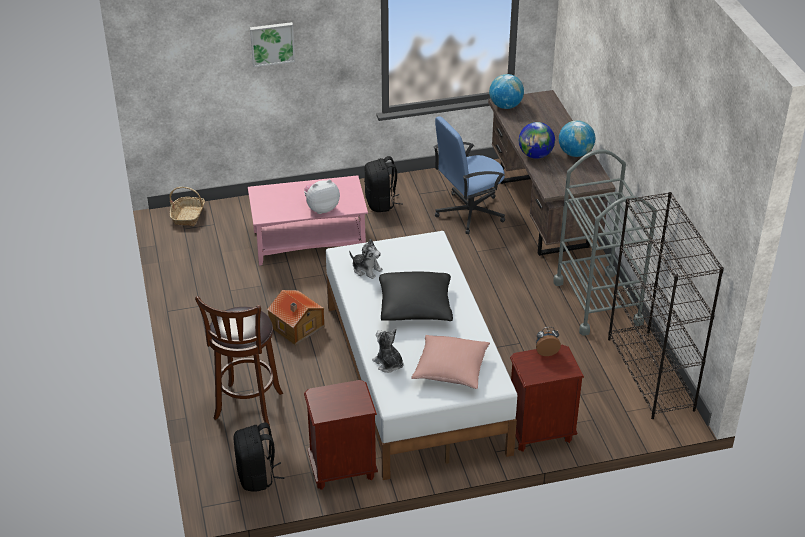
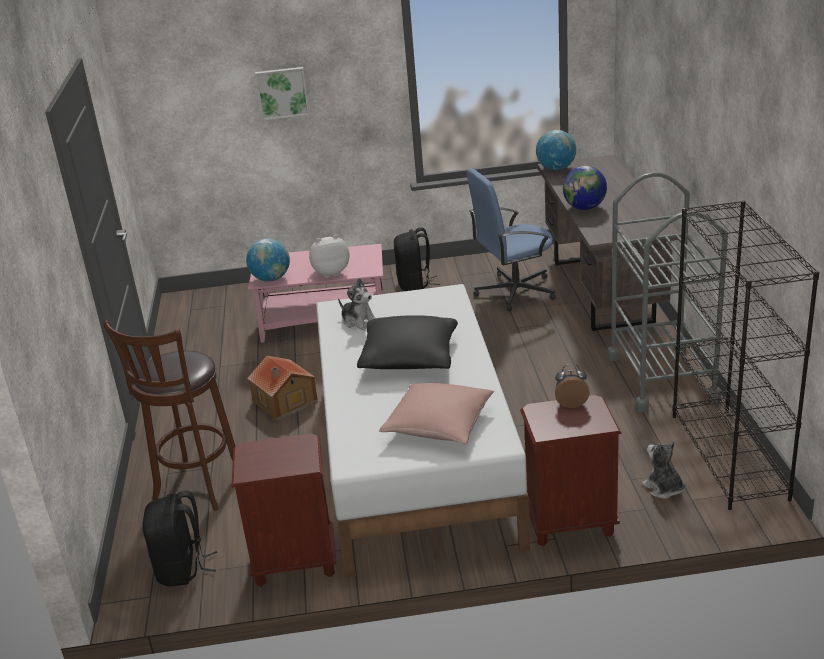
camera: 10 degrees right, 10 degrees down
(188, 216) = (199, 298): basket -> none
(388, 364) = (357, 418): plush toy -> plush toy (663, 488)
(575, 153) = (633, 205): globe -> globe (271, 279)

